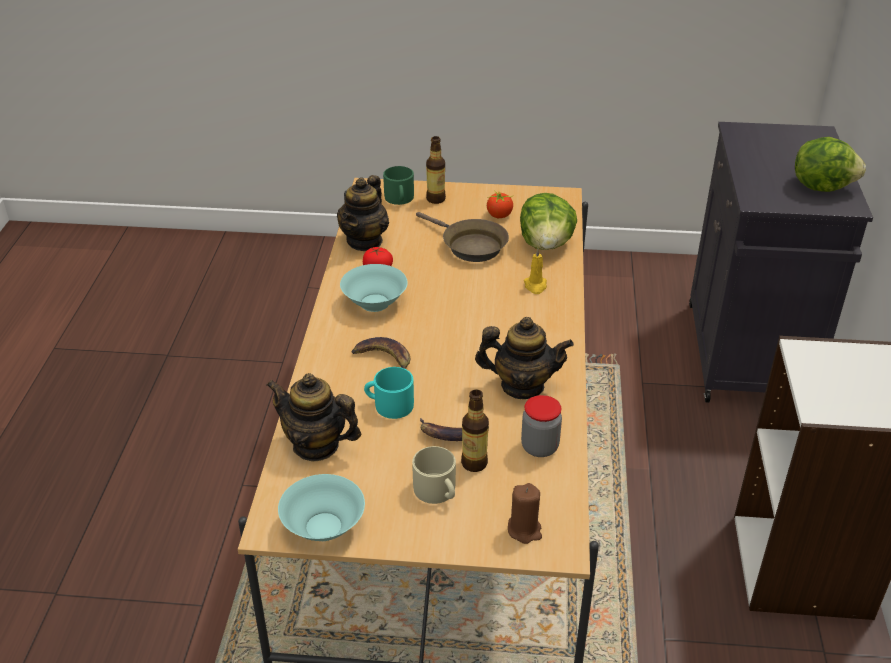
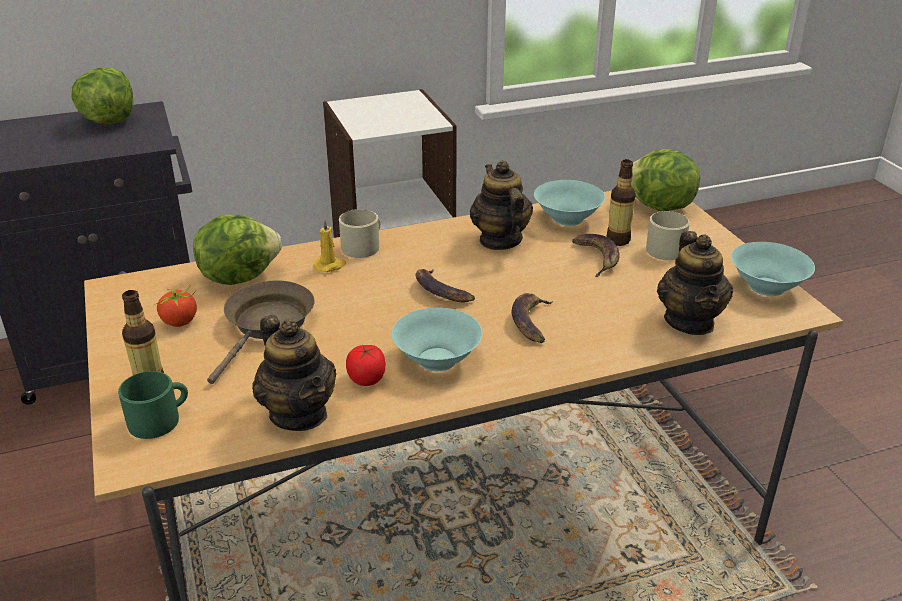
camera: 115 degrees left, 5 degrees down
(365, 241) = (299, 414): teapot -> teapot turned 60 degrees clockwise
(389, 405) = (594, 299): turquoise mug -> none
(460, 328) = (441, 291): none -> banana
(524, 530) = (659, 207): brown candle -> lettuce
(539, 447) = (568, 218): jar -> turquoise bowl
(558, 309) = (364, 246): none -> beige mug

